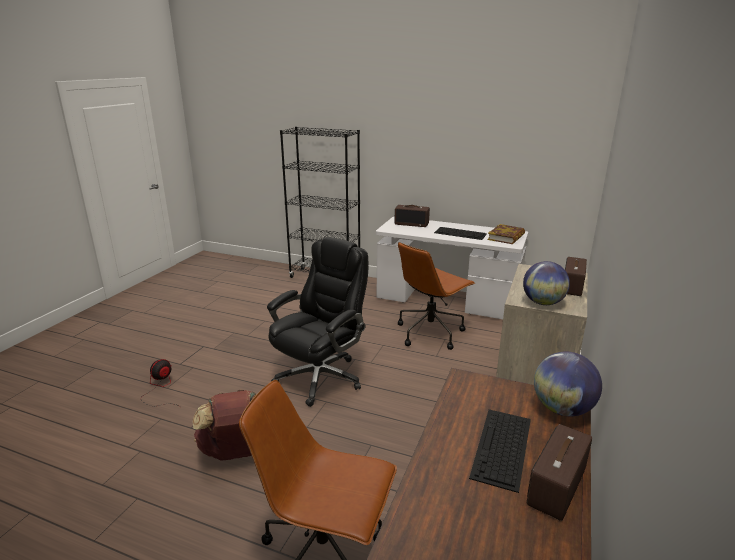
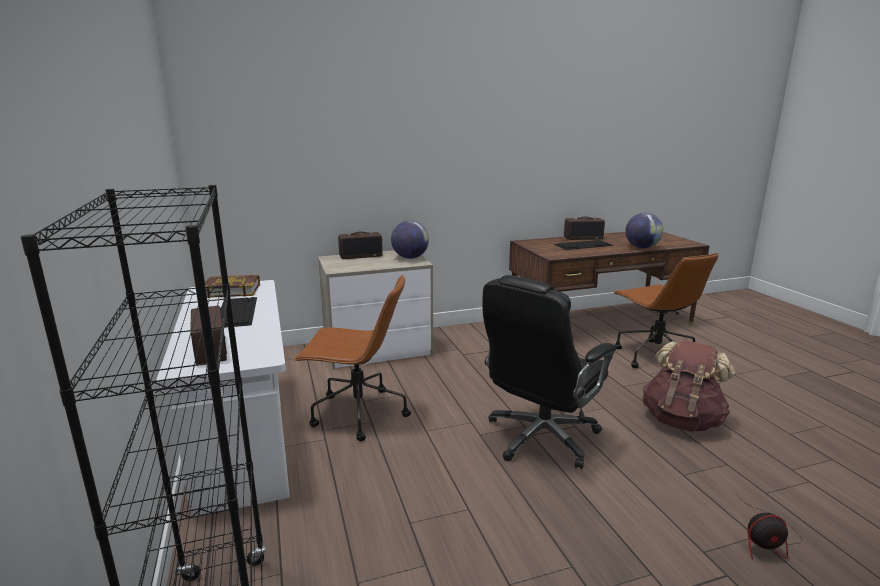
camera: 130 degrees left, 5 degrees down
(320, 377) = (541, 438): black office chair -> black office chair turned 45 degrees counterclockwise
(562, 409) = (532, 242): globe -> globe (642, 247)

